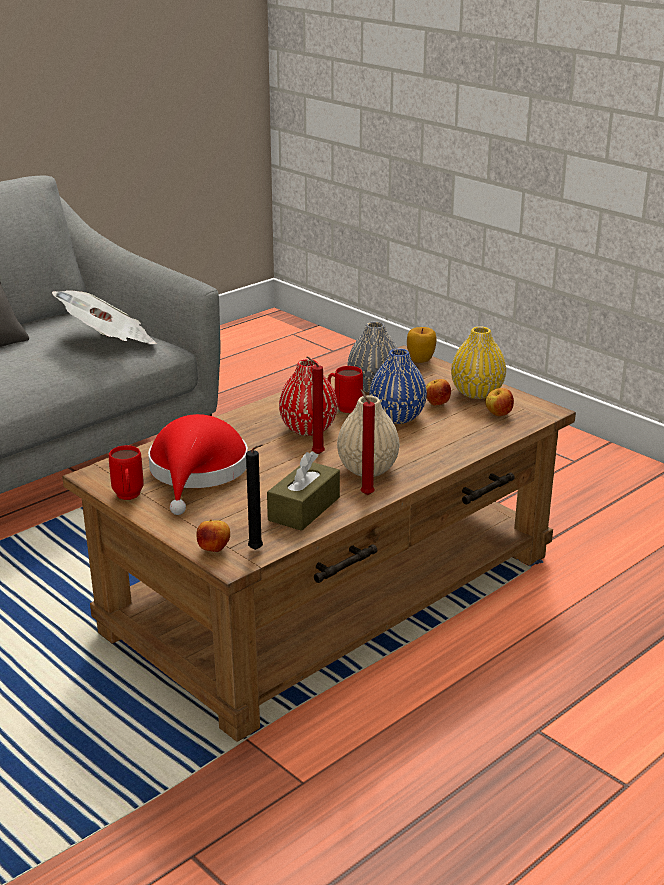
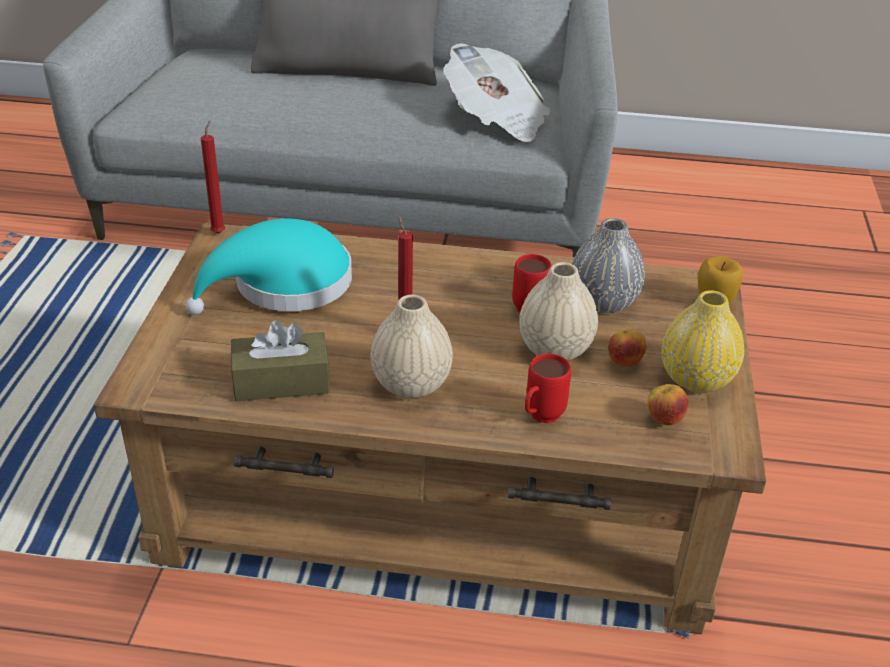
camera: 50 degrees right, 10 degrees up
(128, 498) = (197, 273): red mug -> red mug (540, 418)
(197, 473) = (284, 285): red hat -> turquoise hat
(214, 549) = (148, 365): apple -> none
(257, 550) = (170, 392): black candle -> none
(308, 429) = (451, 305): red vase -> none
(365, 494) = (356, 407): red candle -> red candle (219, 232)
(397, 417) = (555, 349): blue vase -> beige vase

